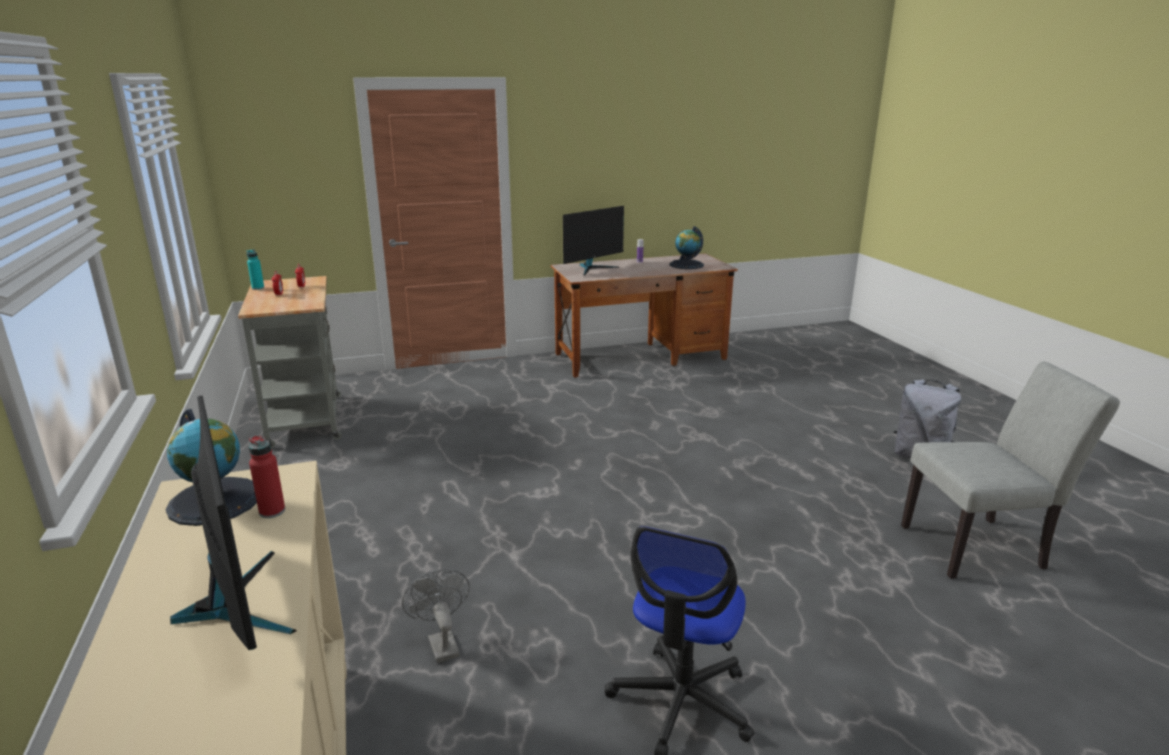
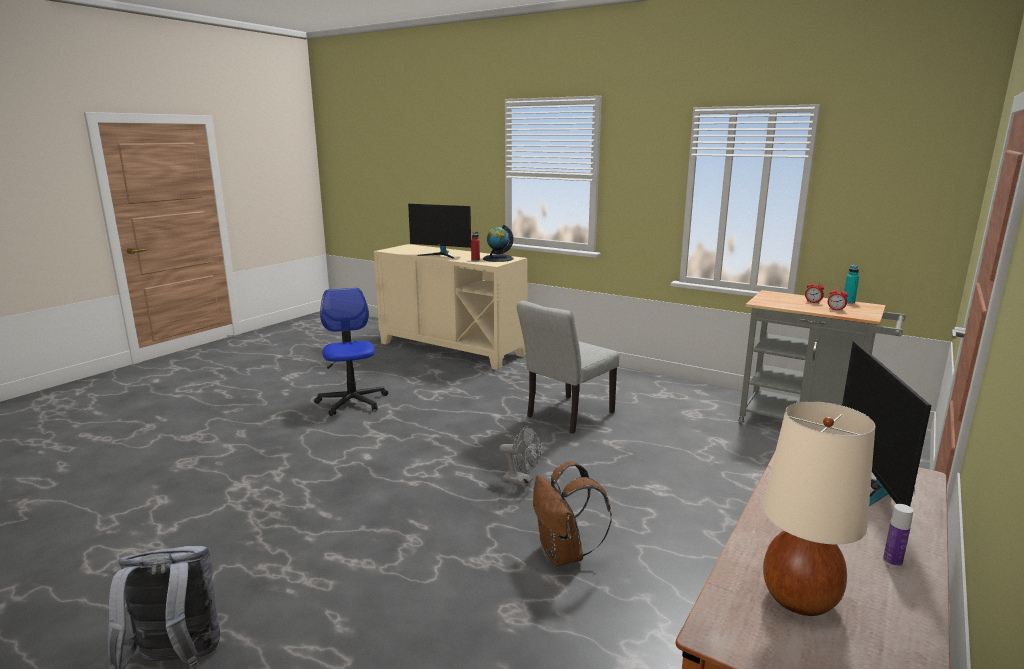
camera: 140 degrees right, 5 degrees down
(441, 643) = (474, 384): grey fan -> grey fan (522, 481)
(647, 421) = (564, 554): none -> brown backpack
(686, 265) = (798, 598): globe -> beige table lamp
(981, 546) = (148, 543): grey chair -> grey chair (565, 416)

